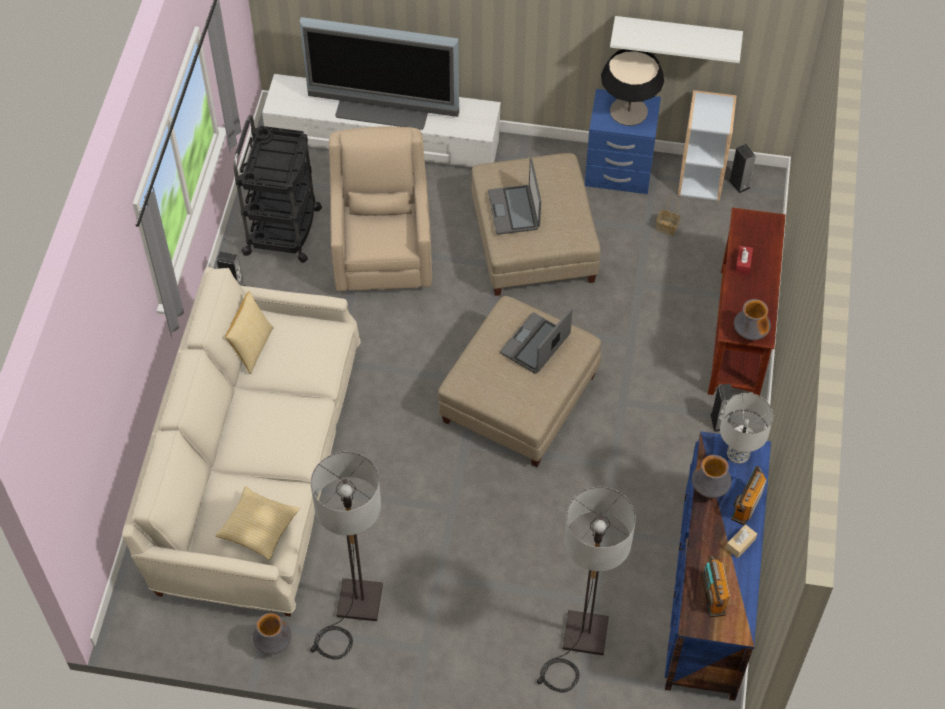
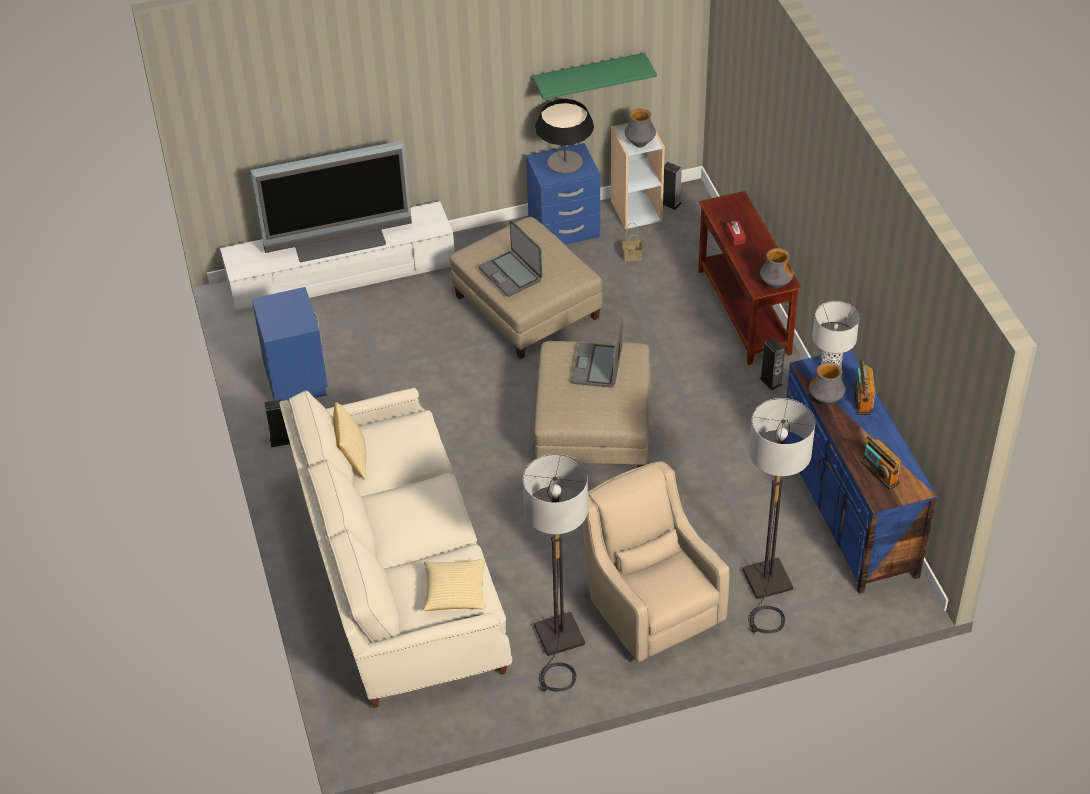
camera: 25 degrees left, 10 degrees down
(273, 643) = (505, 700): vase -> vase (639, 144)
(283, 231) = (296, 378): black cart -> blue nightstand
(383, 252) = (399, 362): beige armchair -> beige armchair (650, 607)
(677, 34) = (588, 76): white shelf -> green shelf
(740, 544) = (877, 429): beige tissue box -> none

